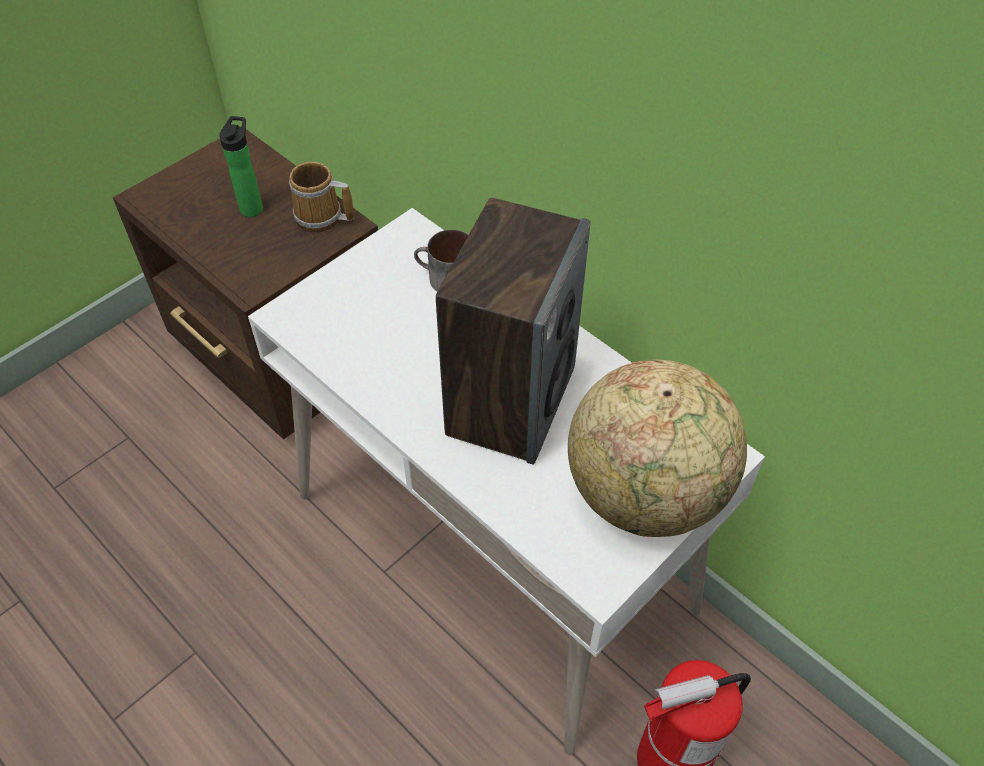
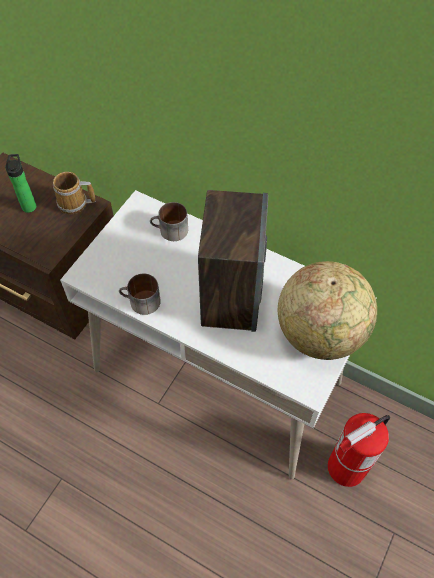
camera: 15 degrees left, 5 degrees up
(360, 377) = (141, 302): none -> mug

